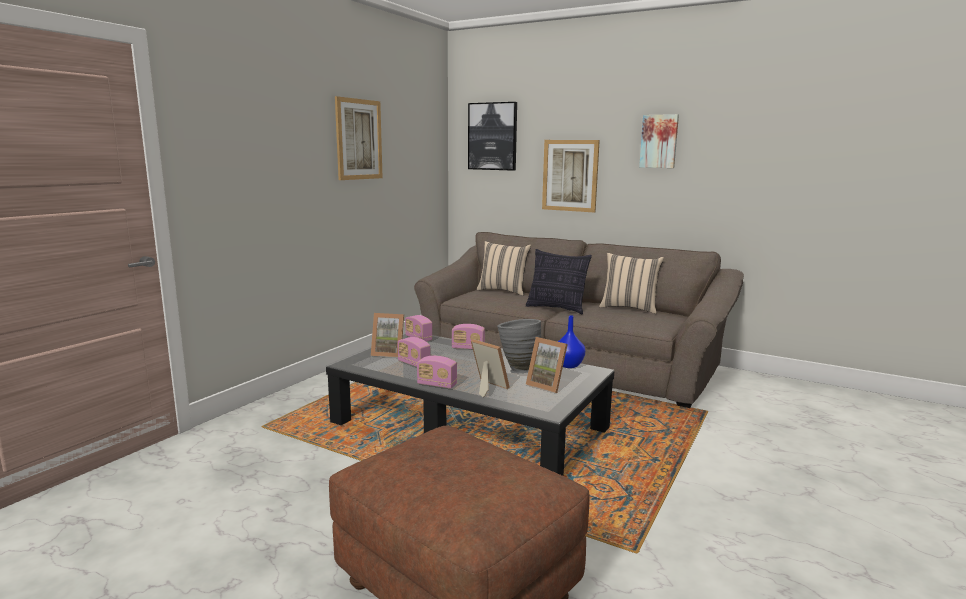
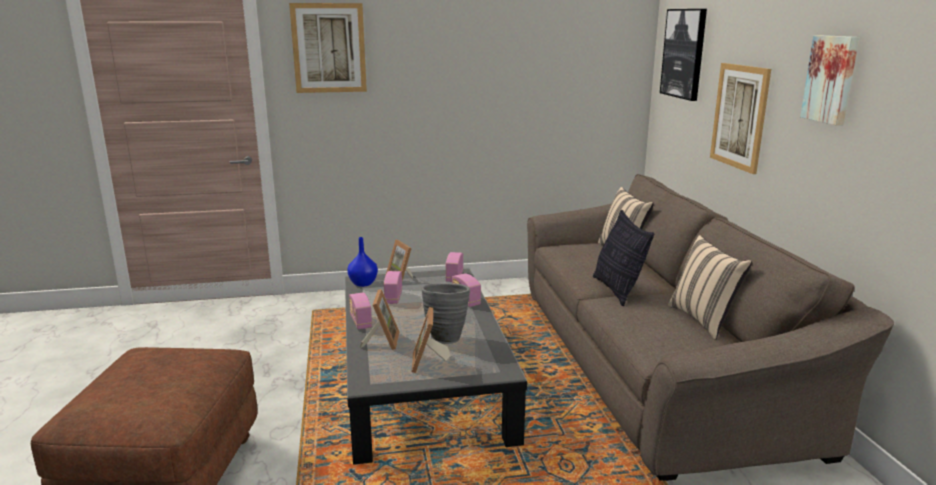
camera: 50 degrees right, 5 degrees up
(359, 139) = (491, 59): picture -> picture (329, 48)
(569, 365) = (498, 354): blue vase -> blue vase (363, 283)

